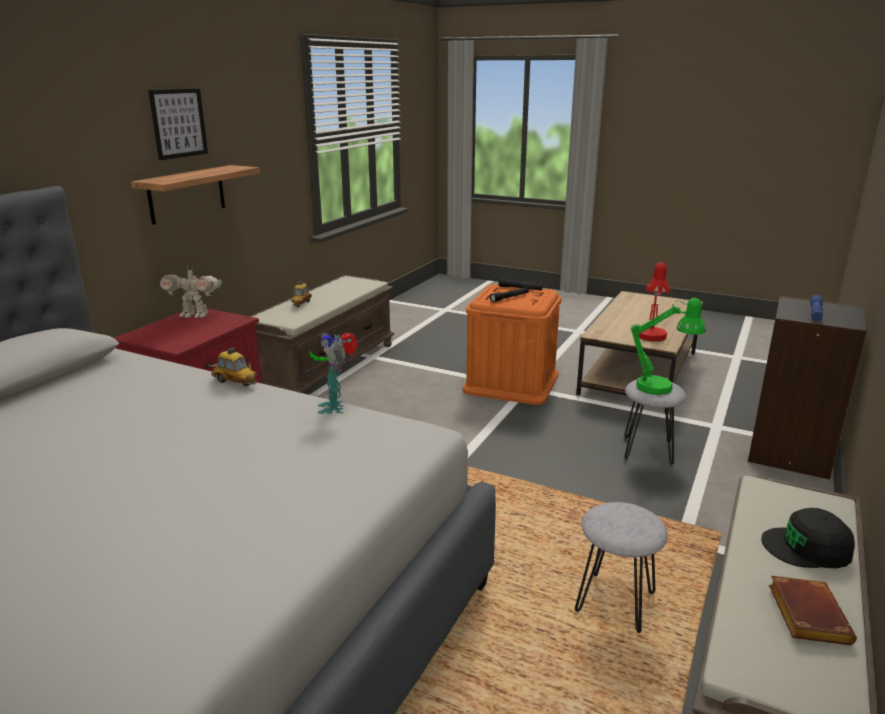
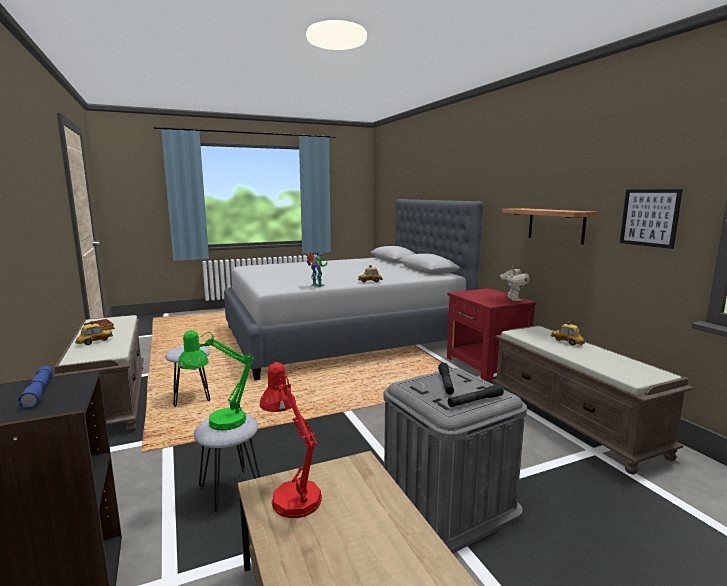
camera: 130 degrees right, 10 degrees down
(178, 123) = (561, 175): picture -> picture (649, 217)
(195, 315) = (513, 299): toy robot -> toy robot turned 135 degrees clockwise
(511, 382) = (447, 501): orange storage box -> grey storage box
(807, 548) = (95, 342): black cap -> toy car

